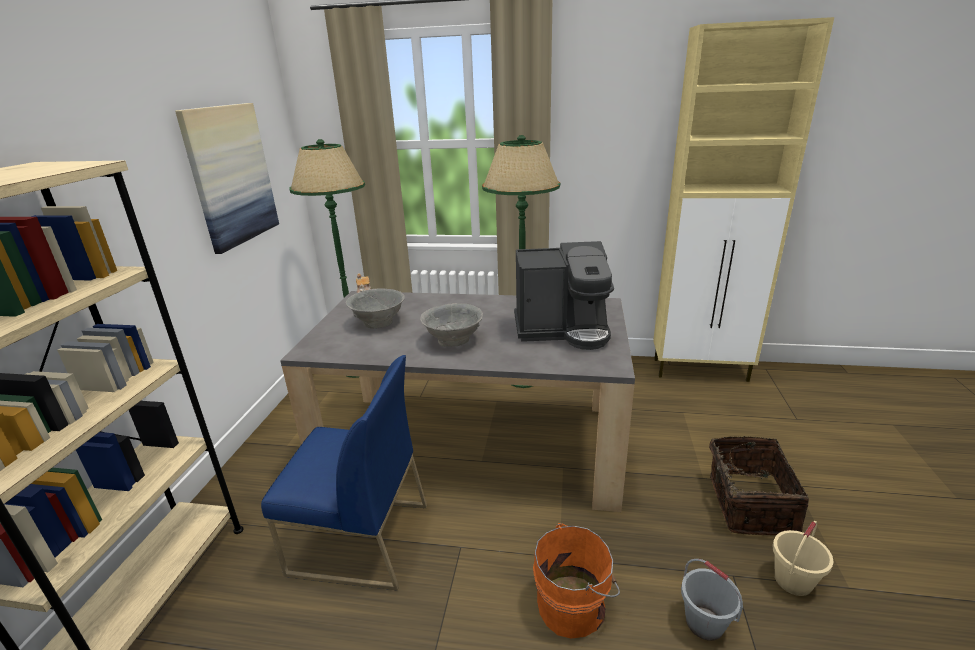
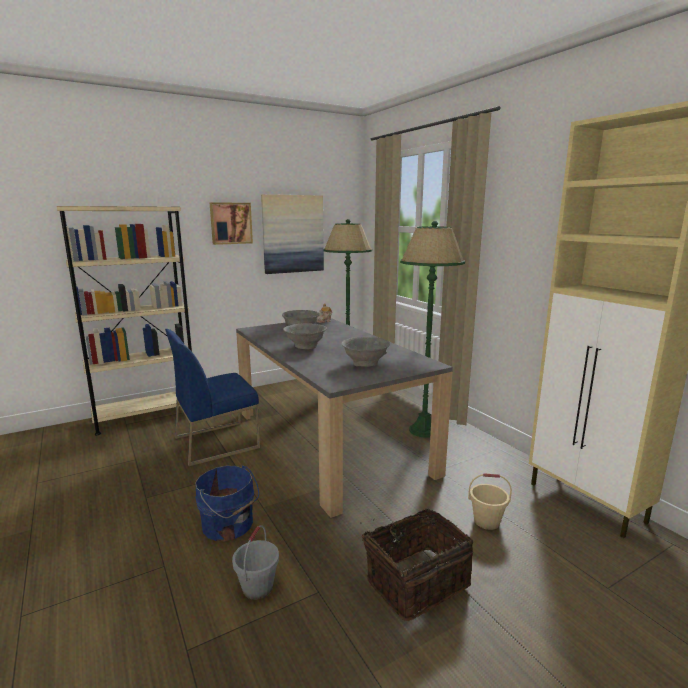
camera: 50 degrees right, 10 degrees down
(146, 175) = (231, 223): none -> picture
(359, 539) = (217, 442): blue chair -> blue chair turned 90 degrees clockwise
(563, 330) = (365, 364): coffee machine -> grey bowl
(574, 605) = (229, 526): orange bucket -> blue bucket
(793, 581) = (344, 630): beige bucket -> beige bucket (486, 521)

